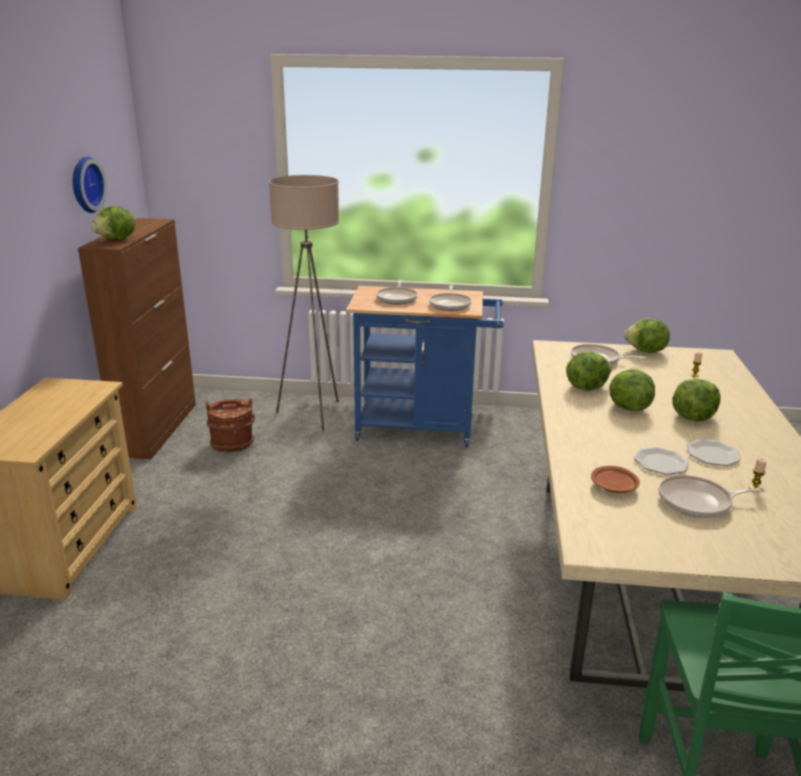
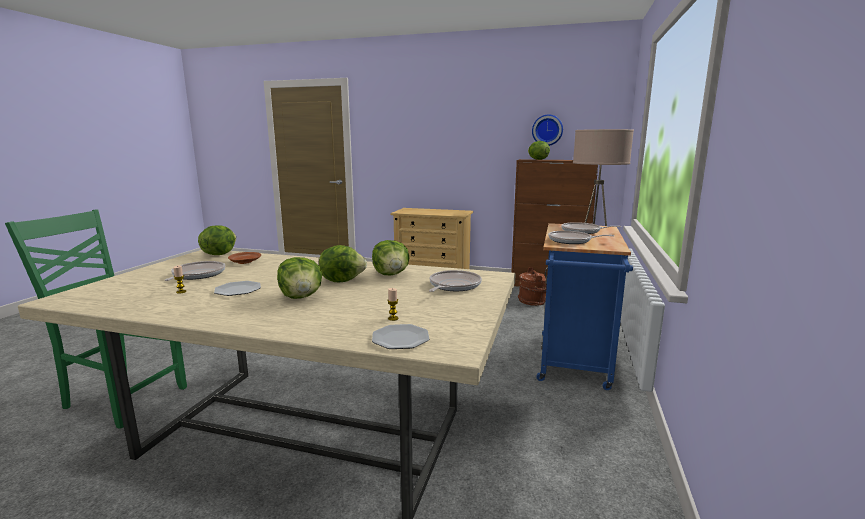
camera: 100 degrees right, 10 degrees down
(646, 351) = (475, 309): lettuce -> lettuce (219, 254)
(661, 463) = (251, 275): plate -> plate (400, 339)

